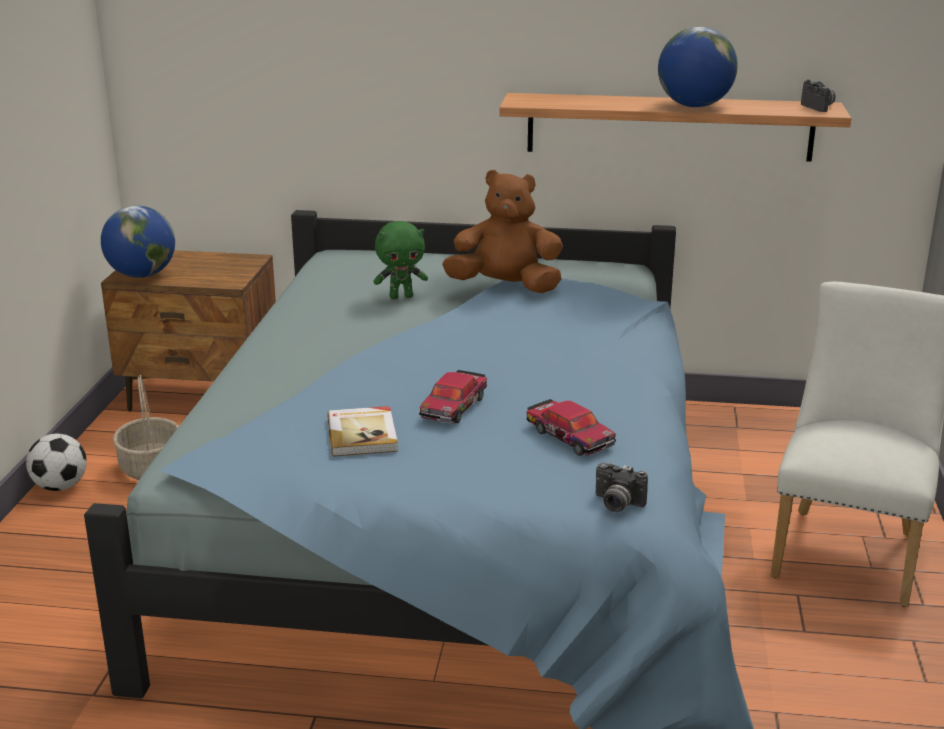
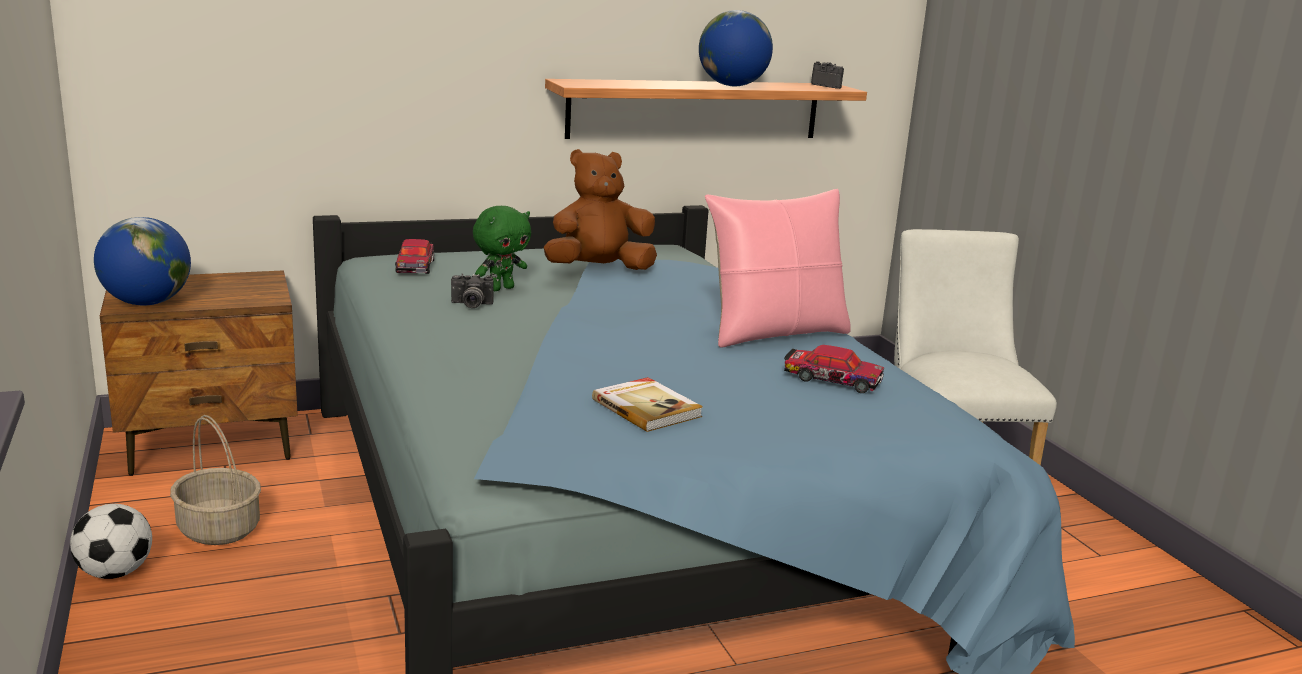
camera: 30 degrees left, 5 degrees down
(454, 406) = (697, 370): toy car -> toy car (415, 265)
(583, 378) = (774, 333): none -> pink pillow
(616, 504) = (947, 426): camera -> camera (471, 305)

